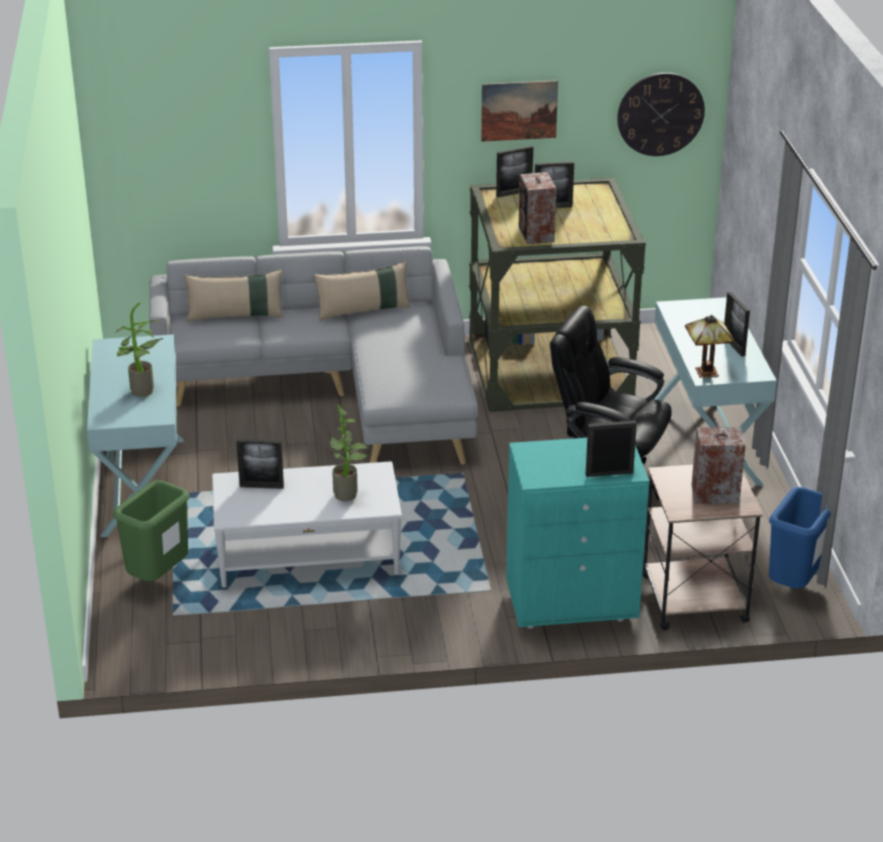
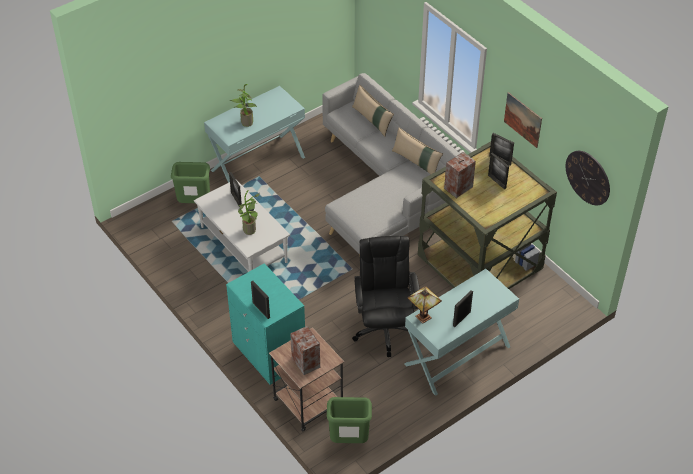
camera: 60 degrees right, 15 degrees up
(794, 585) = (348, 440): blue trash can -> green trash can

